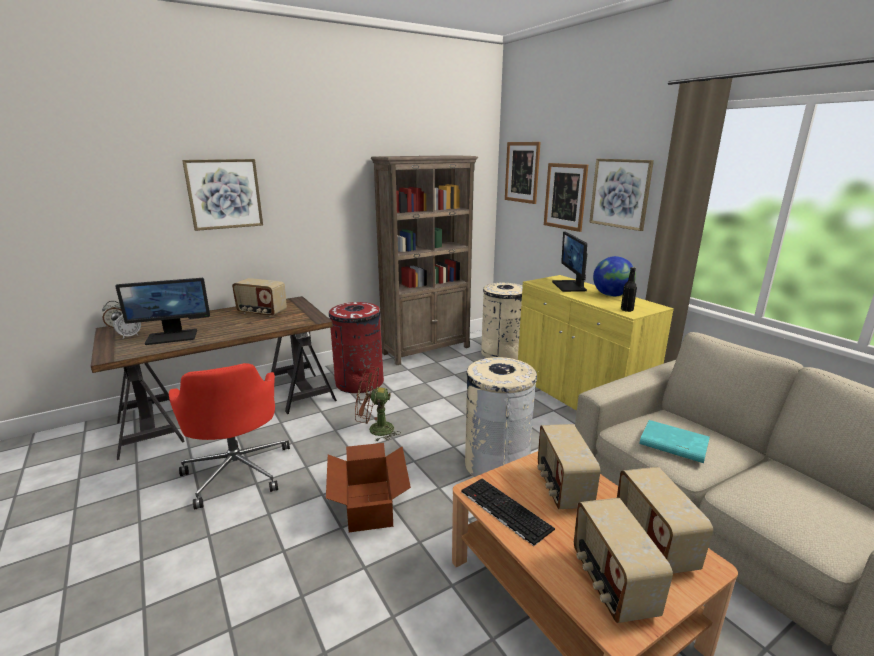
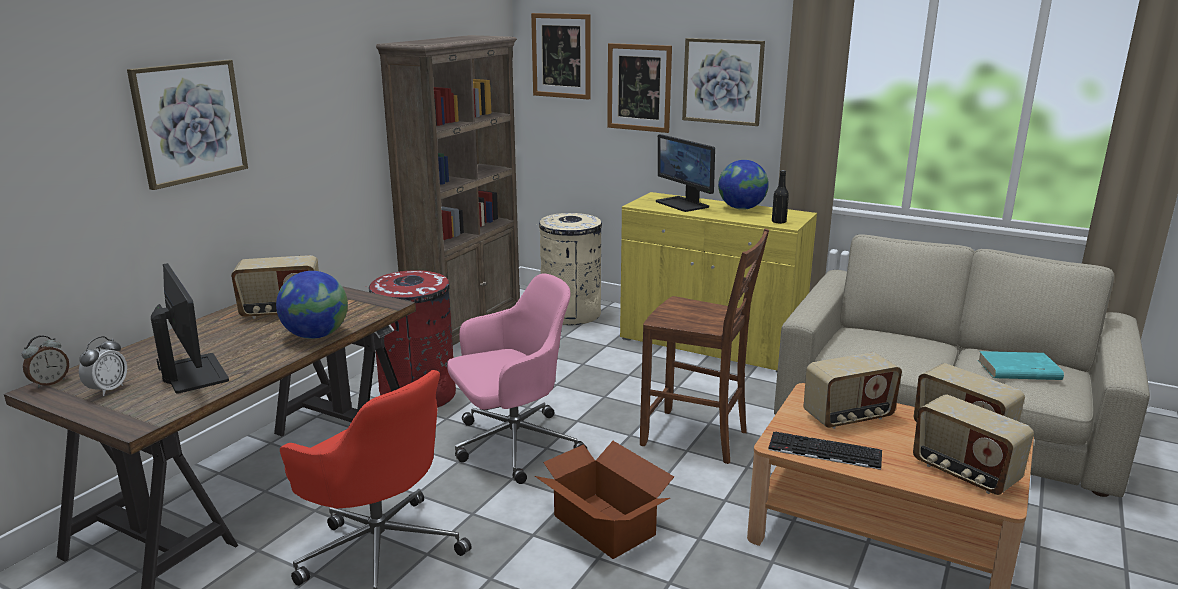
camera: 30 degrees left, 0 degrees up
(172, 336) = (193, 373): monitor -> monitor turned 75 degrees counterclockwise
(254, 329) = (316, 335): none -> globe
(375, 430) = (513, 445): brown fan -> pink office chair
(497, 464) = (697, 438): beige trash can -> brown chair
(562, 487) = (848, 417): radio -> radio turned 75 degrees counterclockwise
(672, 444) = (893, 354): turquoise book -> turquoise book (1018, 370)

